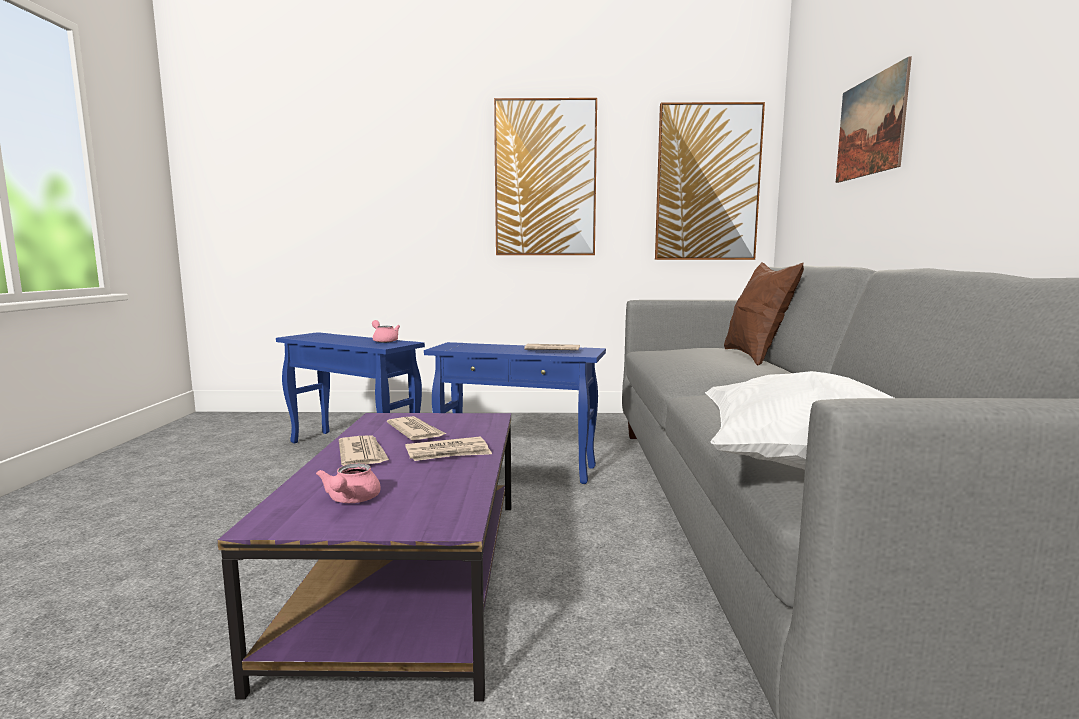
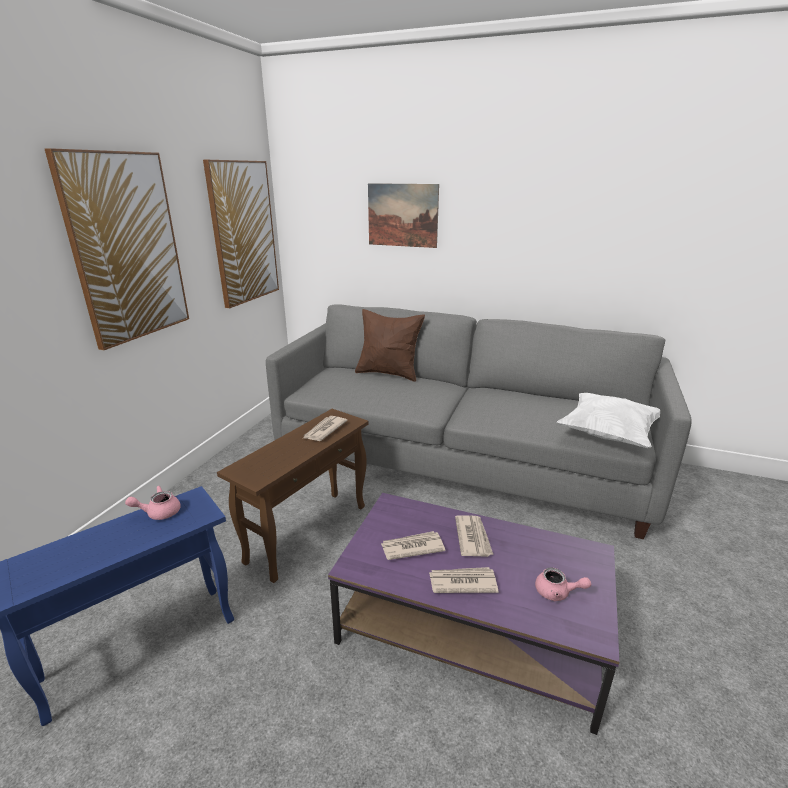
camera: 70 degrees left, 15 degrees up
(516, 468) = (307, 533): blue side table -> brown side table

